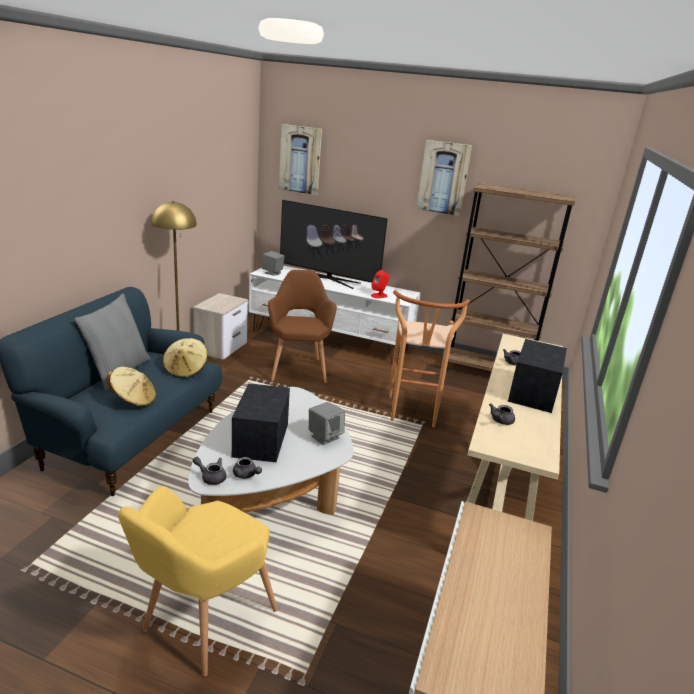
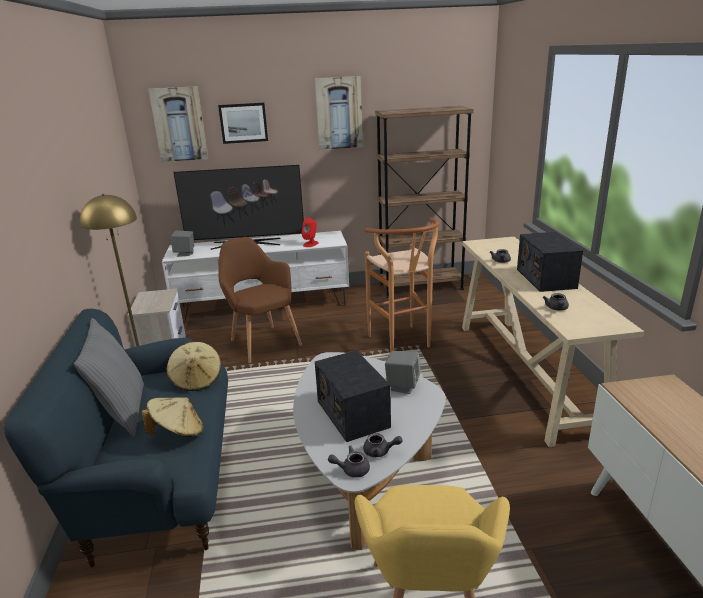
camera: 25 degrees left, 0 degrees up
(354, 169) = (243, 123): none -> picture

